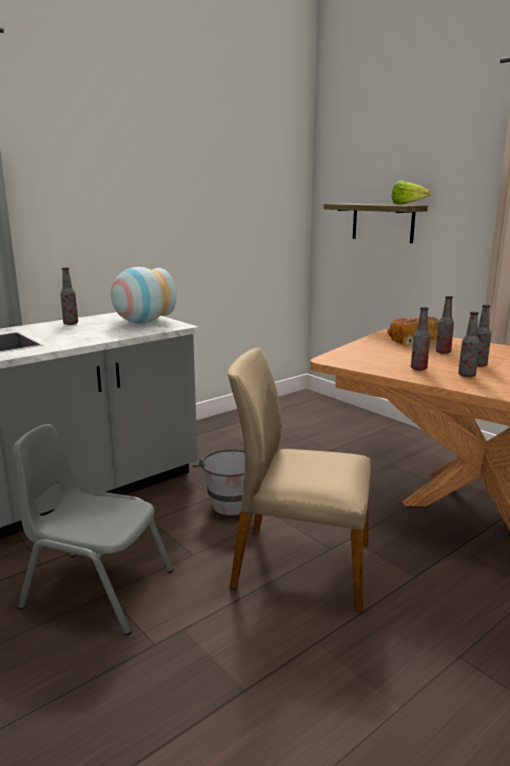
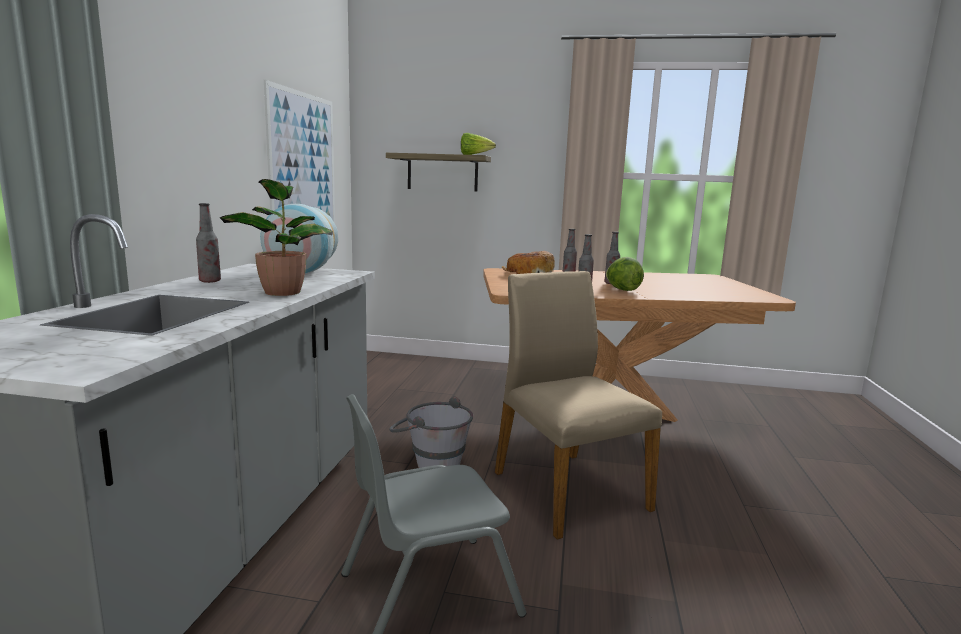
camera: 40 degrees left, 5 degrees down
(83, 339) = (283, 292): none -> potted plant
(235, 218) = (303, 162): none -> picture
(300, 565) = (567, 490): beige chair -> beige chair turned 90 degrees clockwise
(466, 375) = (622, 290): bottle -> lettuce

